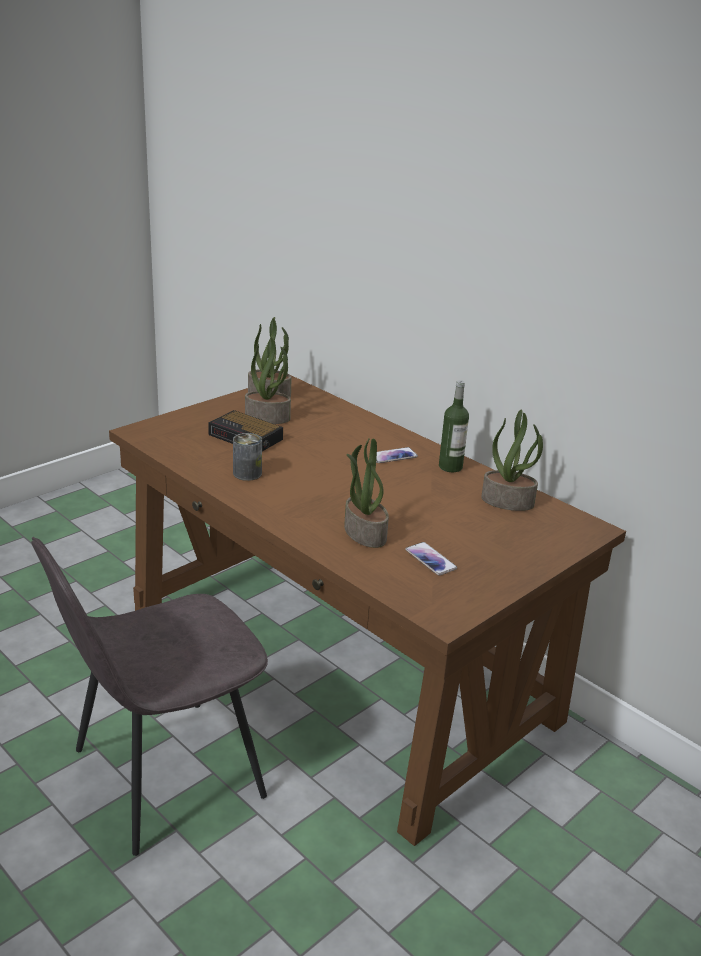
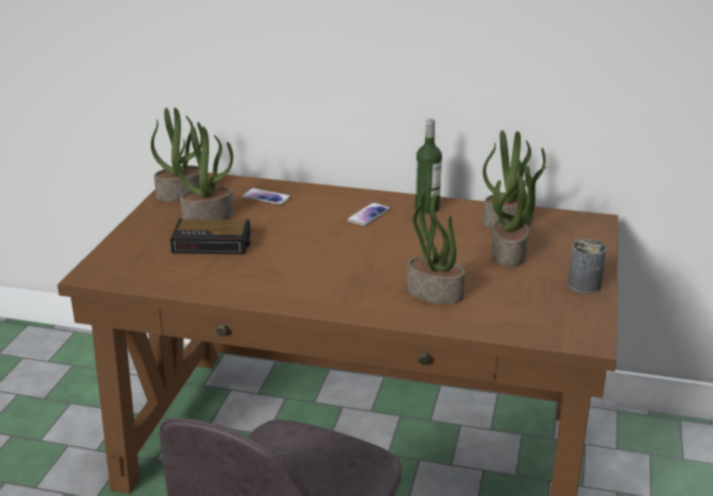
camera: 30 degrees left, 0 degrees up
(247, 473) = (259, 277): can -> can (584, 285)
(430, 559) = (514, 294): phone -> phone (266, 197)
(472, 527) = (510, 254): none -> potted plant

